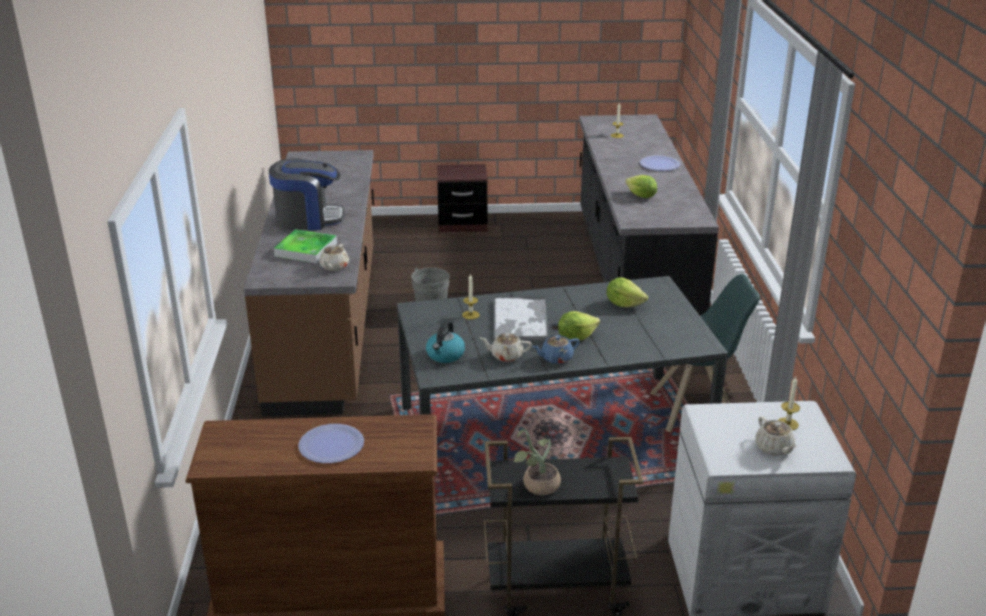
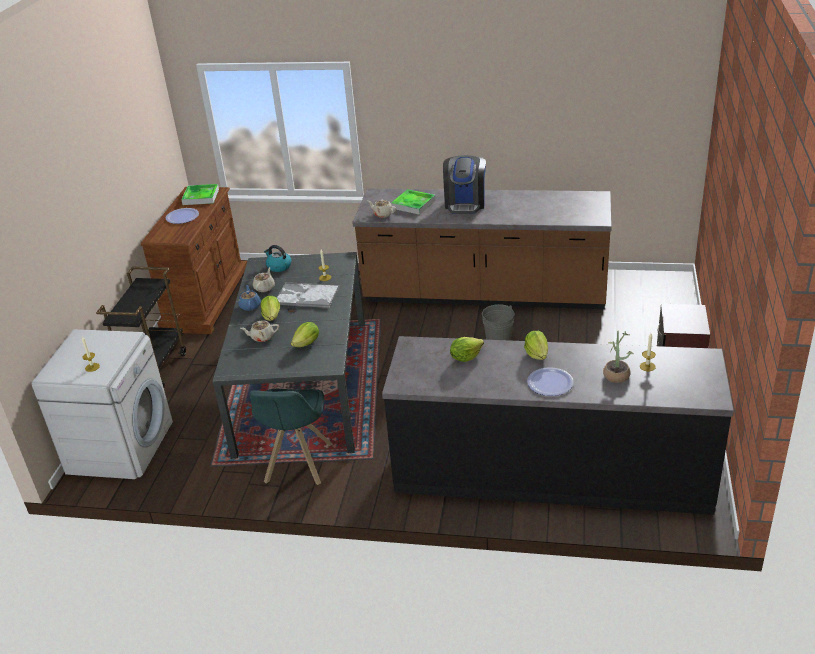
camera: 105 degrees right, 5 degrees up
(246, 443) = (201, 197): none -> tray
(536, 485) = (137, 291): potted plant -> potted plant (616, 373)
(620, 170) = (537, 354): none -> lettuce
(774, 448) = (75, 356): beige teapot -> beige teapot (262, 337)

